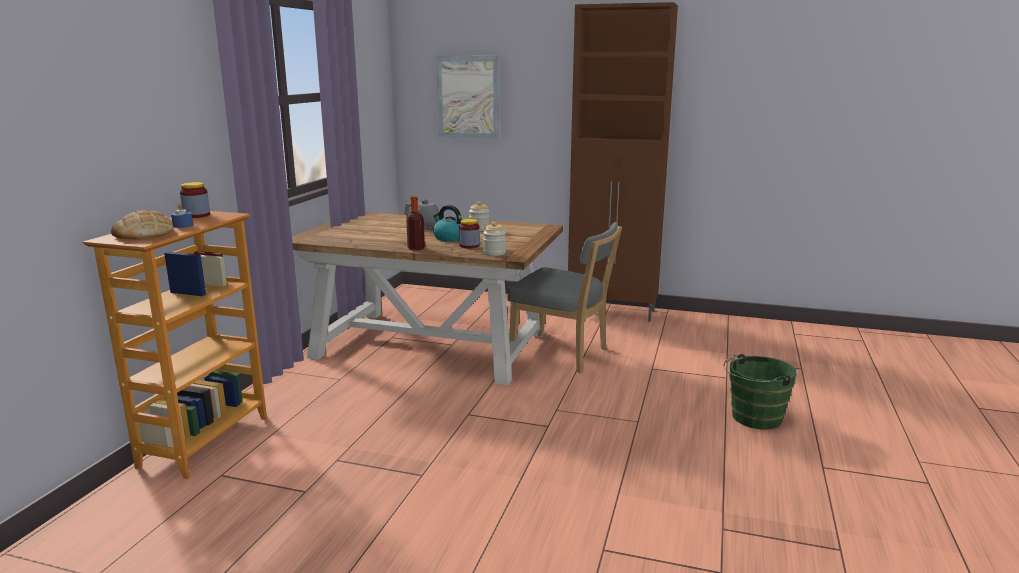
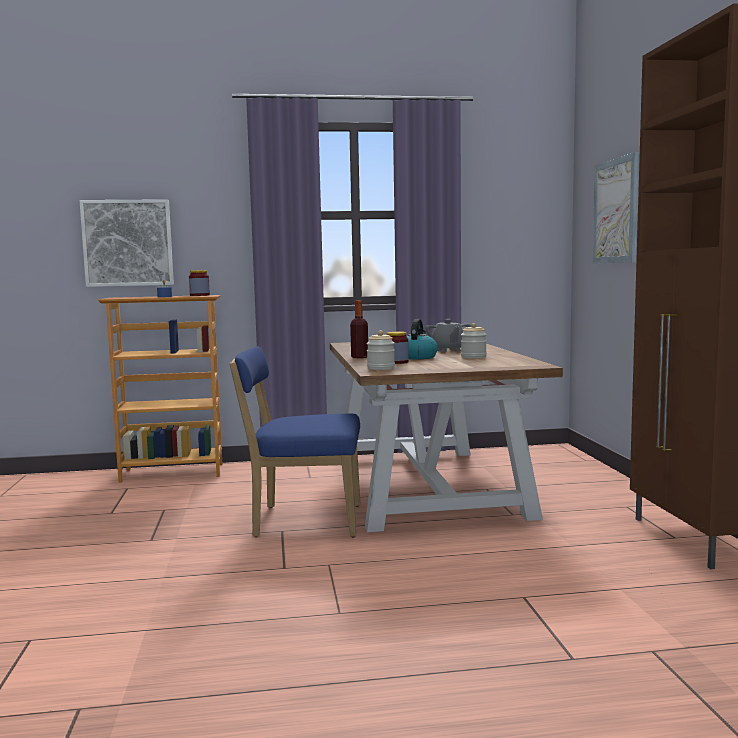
camera: 65 degrees right, 10 degrees down
(87, 156) = (128, 243): none -> picture
(143, 234) = (134, 297): bread -> none
(454, 402) = (302, 521): none -> blue chair
(563, 354) = (489, 540): grey chair -> none
(753, 418) = (433, 700): green bucket -> none

